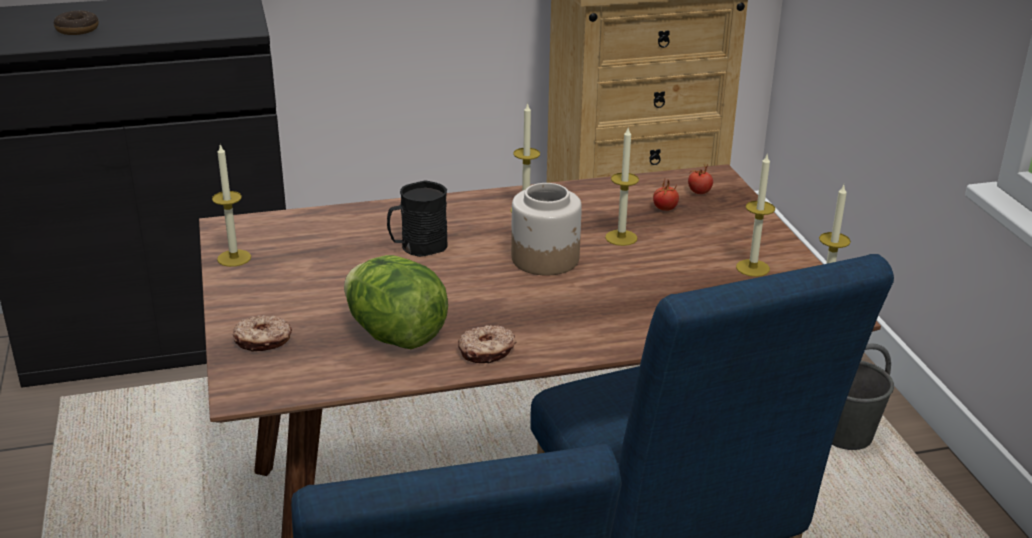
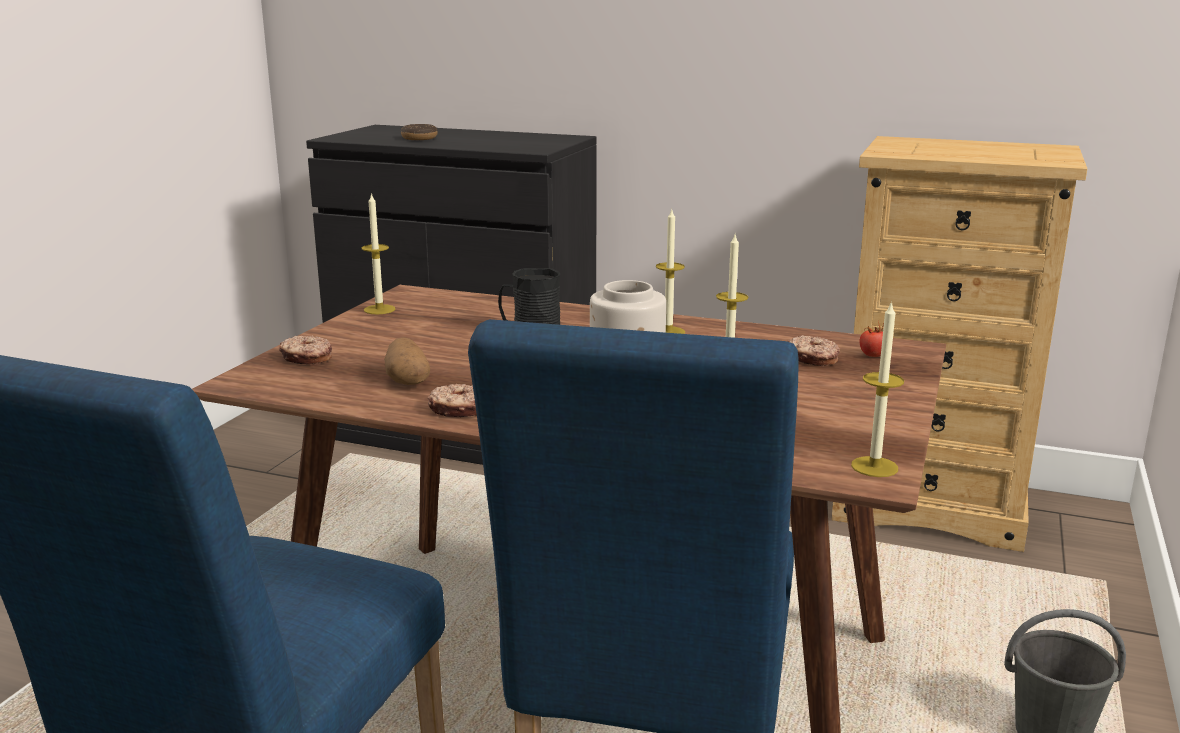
camera: 35 degrees right, 10 degrees down
(395, 335) = (407, 380): lettuce -> potato
(664, 209) = (812, 359): tomato -> donut
(752, 268) = (834, 421): candle -> none

